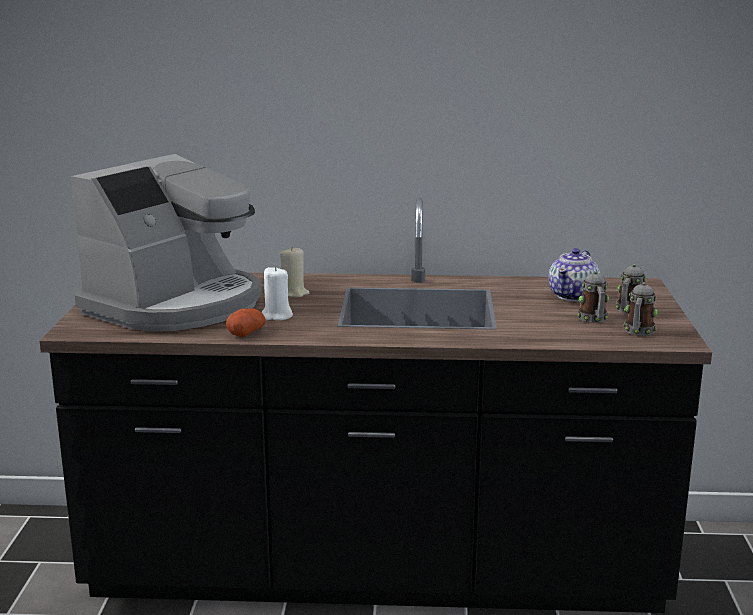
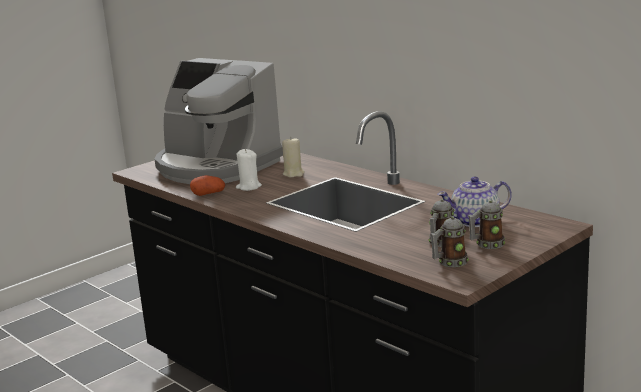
camera: 45 degrees right, 0 degrees up
(176, 305) = (216, 167): coffee machine -> coffee machine turned 45 degrees clockwise

